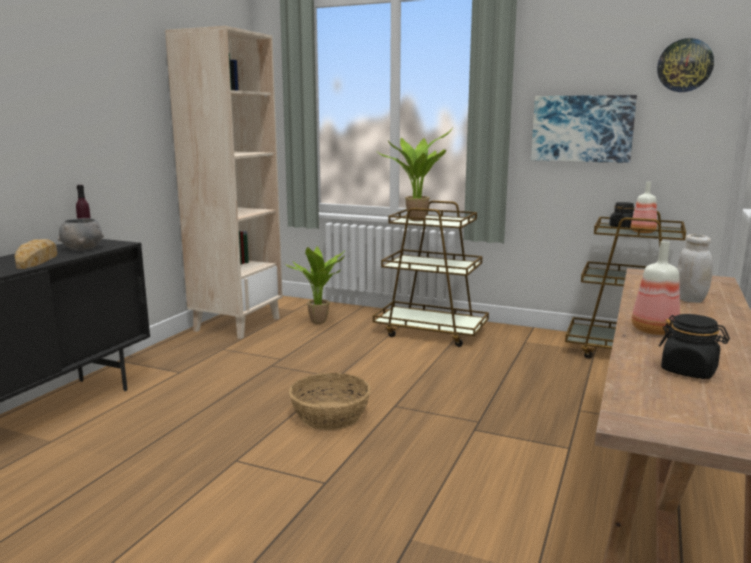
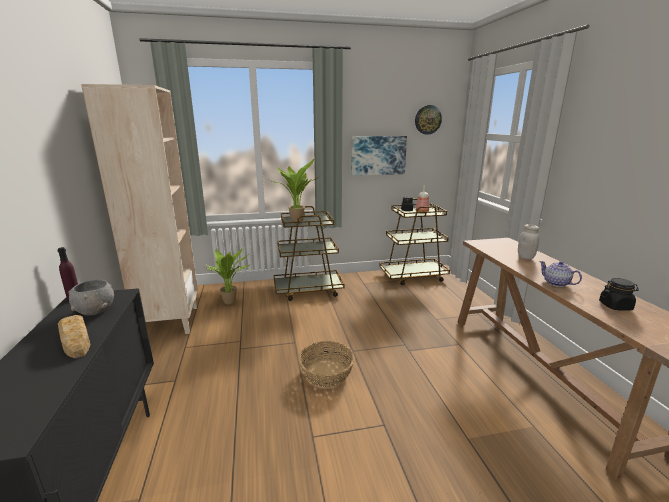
camera: 35 degrees left, 5 degrees up
(653, 331) = (556, 283): bottle -> teapot

